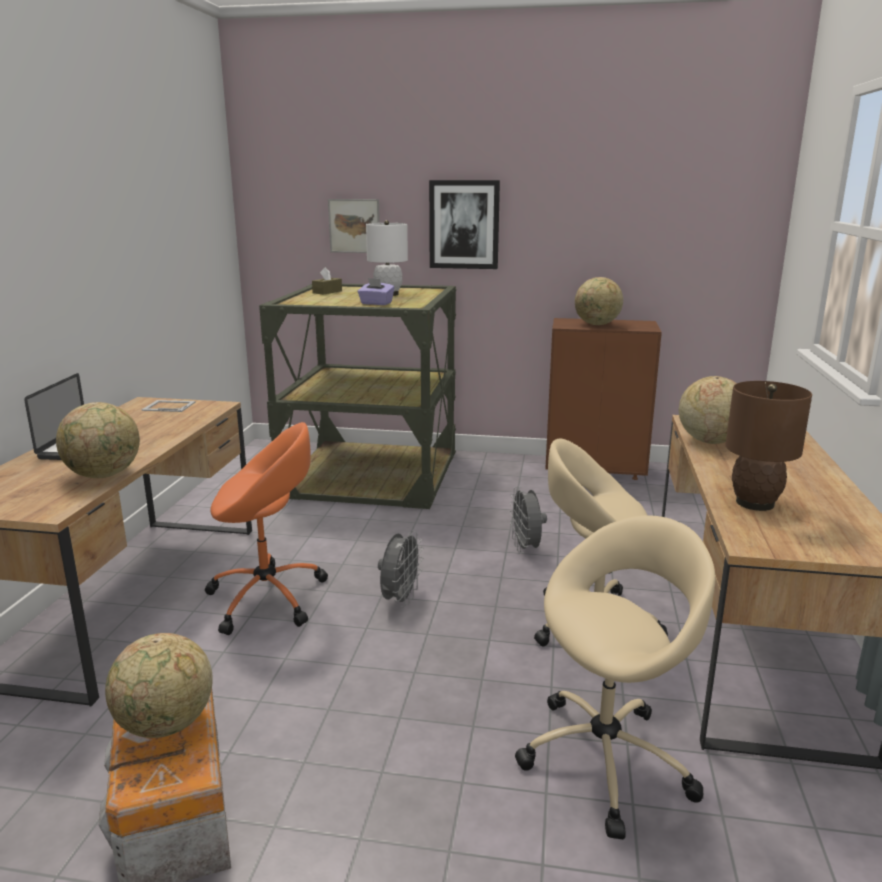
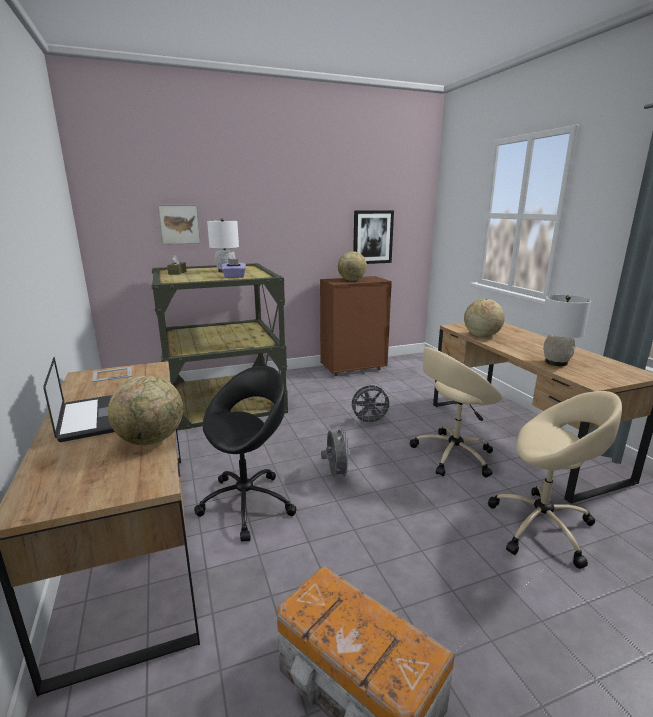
camera: 30 degrees left, 0 degrees up
(166, 725) = (360, 626): globe -> none
(270, 597) = (248, 503): orange office chair -> black office chair
(464, 224) = (259, 221): picture -> picture (372, 237)
(526, 548) = (369, 422): grey fan -> grey fan turned 60 degrees counterclockwise
(608, 759) = (543, 527): beige office chair -> beige office chair turned 75 degrees clockwise
(755, 503) = (556, 362): brown table lamp -> white table lamp

